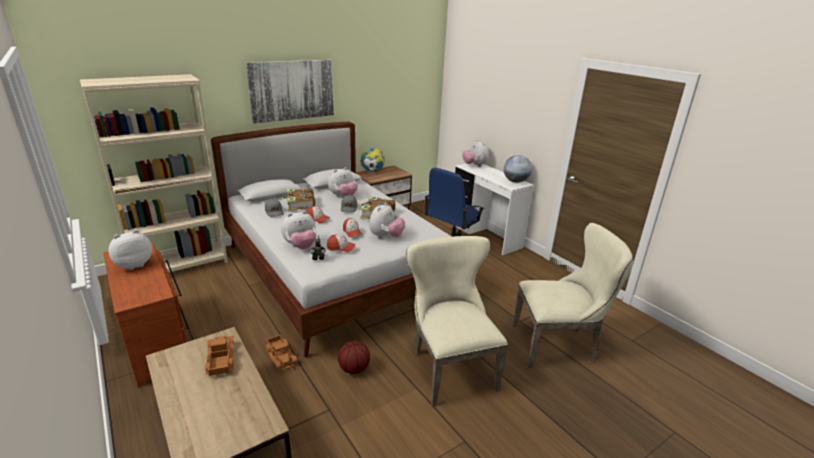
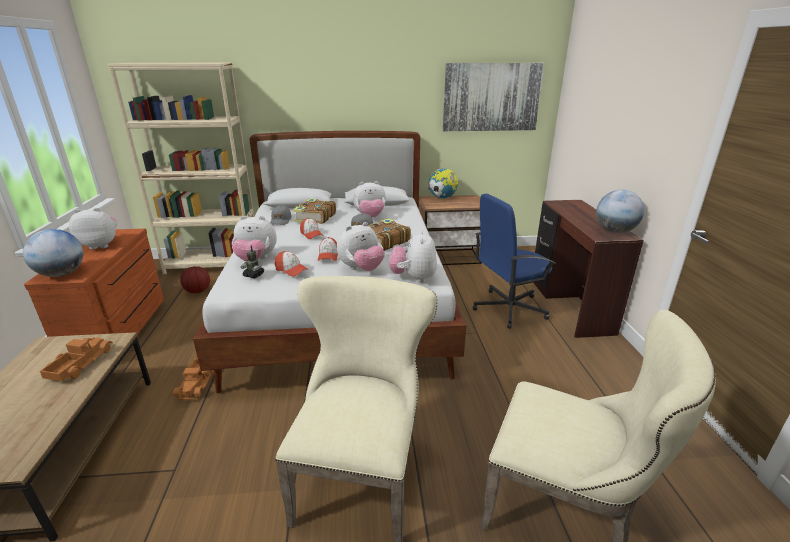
camera: 30 degrees right, 0 degrees up
(140, 296) = (62, 274): none -> globe
(292, 90) = (346, 88): picture -> picture (491, 97)
(354, 369) = (249, 428): basketball -> basketball (198, 291)
(474, 165) = (570, 204): plush toy -> plush toy (413, 278)
(485, 236) = (568, 306): white desk -> brown desk

